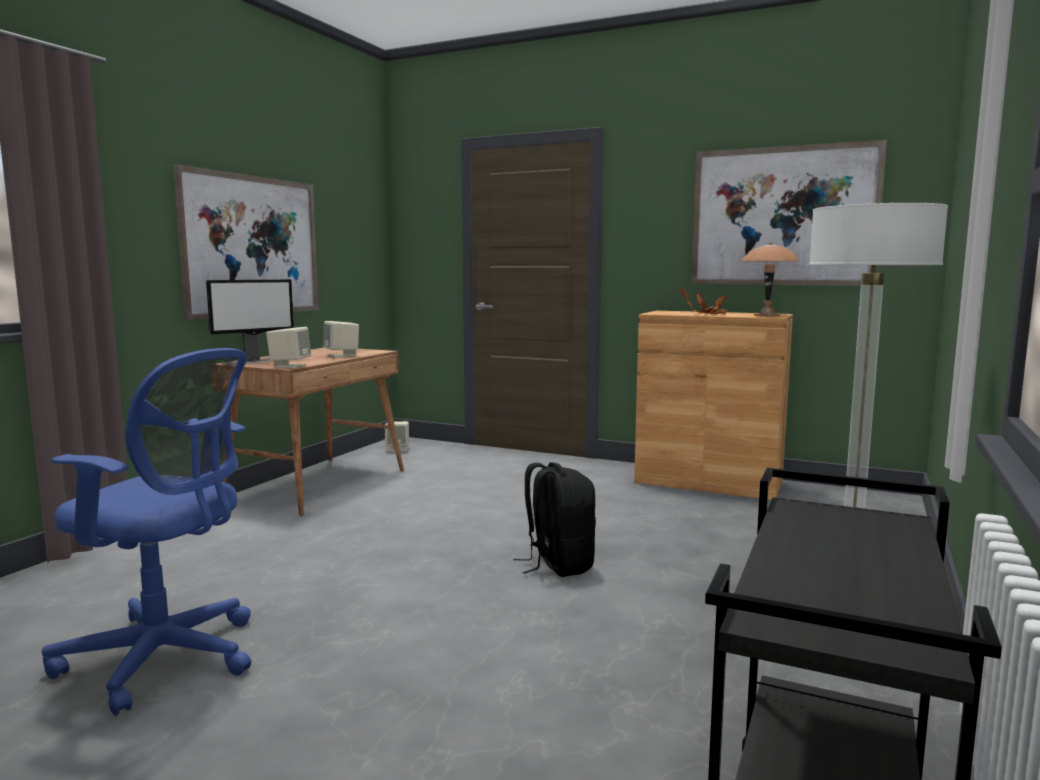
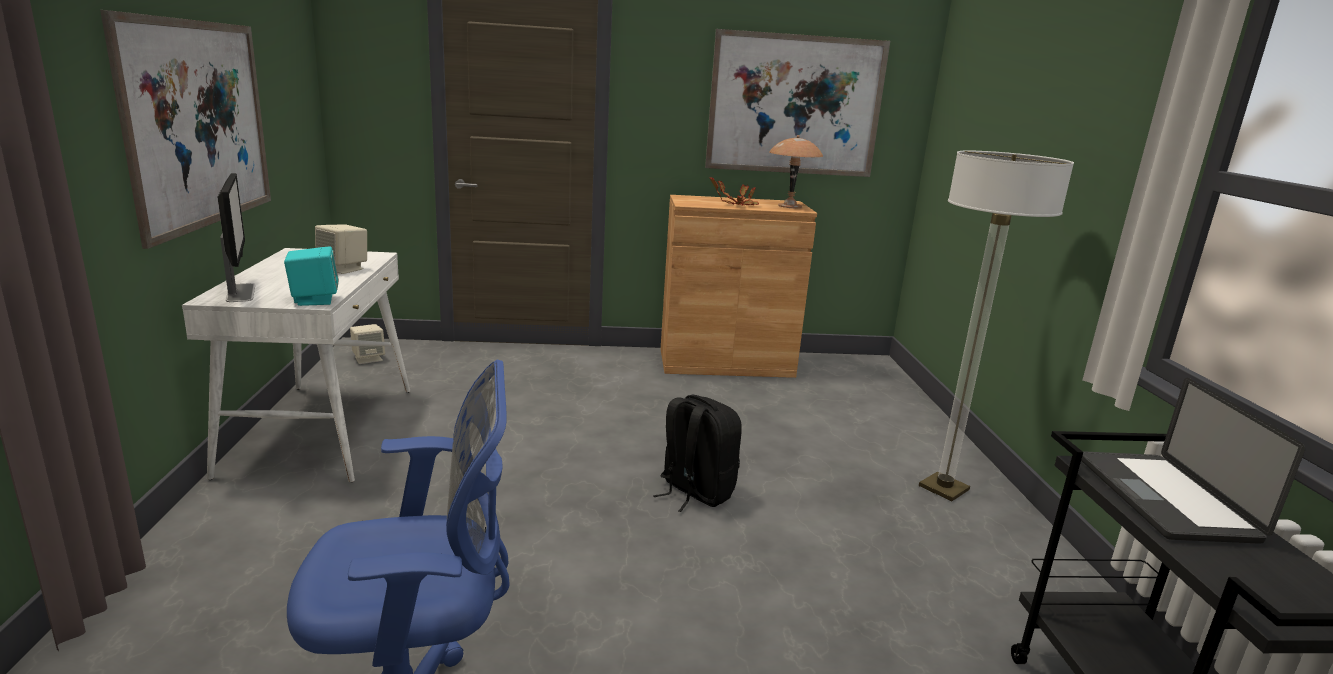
camera: 30 degrees left, 10 degrees up
(254, 361) = (241, 292): monitor -> monitor turned 45 degrees counterclockwise
(290, 366) = (314, 300): beige speaker -> turquoise speaker
(317, 484) = (321, 429): brown desk -> white desk
(840, 536) = (1163, 498): none -> laptop

